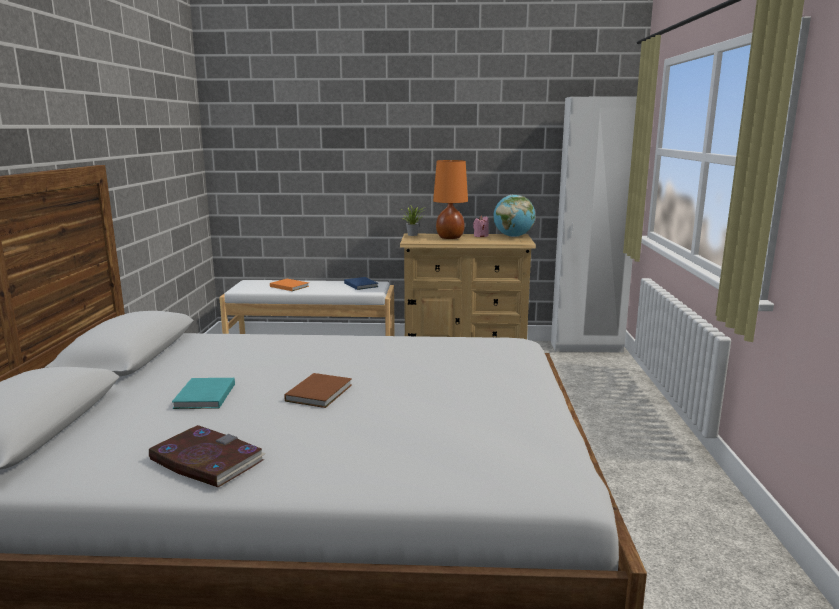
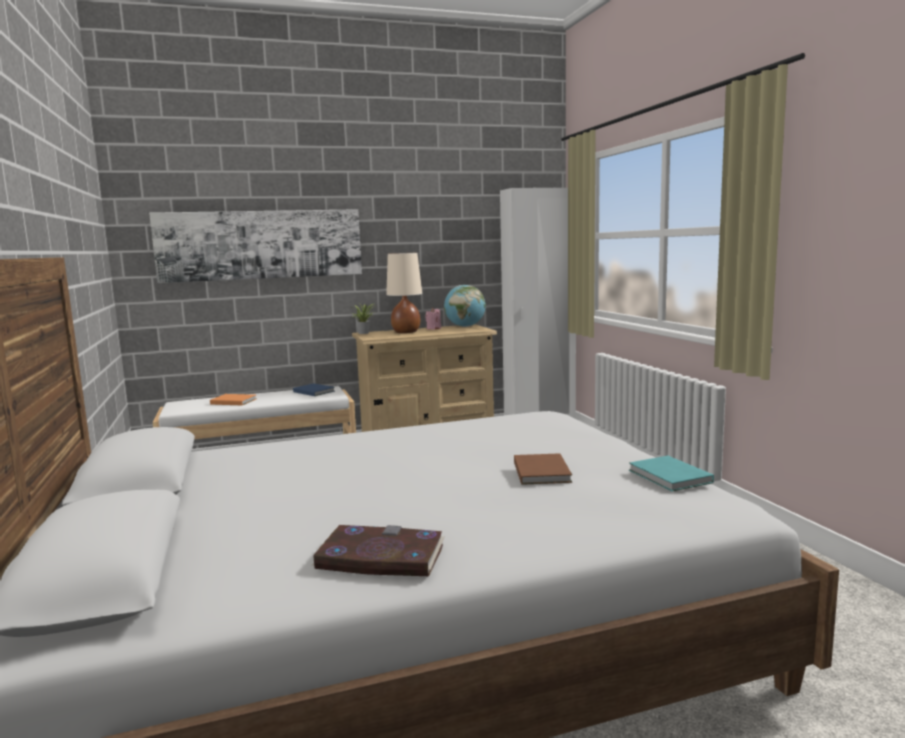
camera: 20 degrees left, 5 degrees down
(203, 396) = (293, 504): turquoise book -> turquoise book (670, 477)
(321, 392) = (421, 479): brown book -> brown book (542, 471)
(326, 147) = (261, 245): none -> picture
(450, 238) = (406, 332): orange table lamp -> beige table lamp

